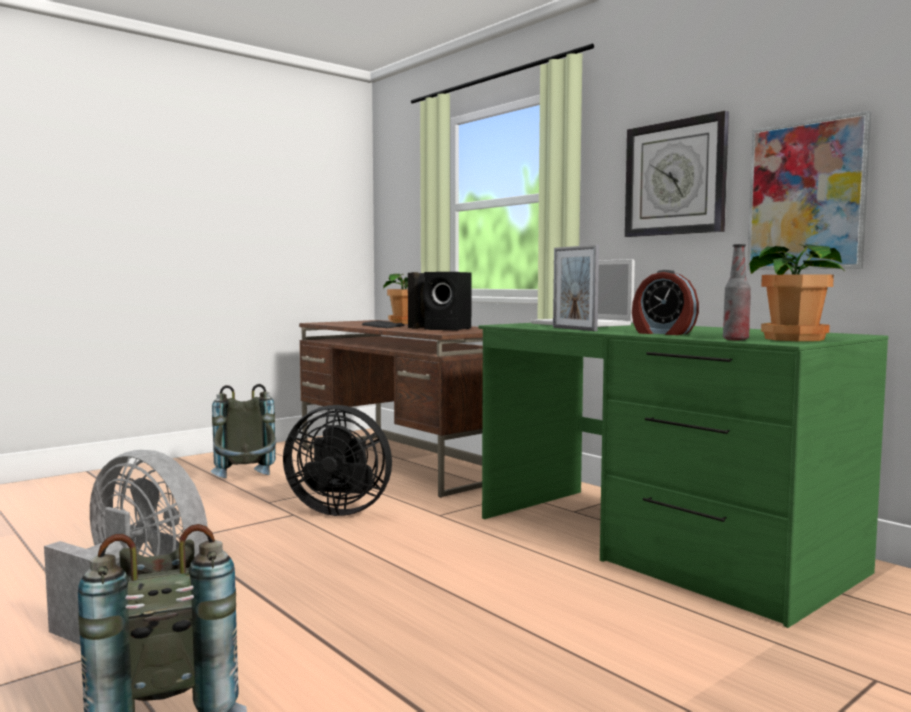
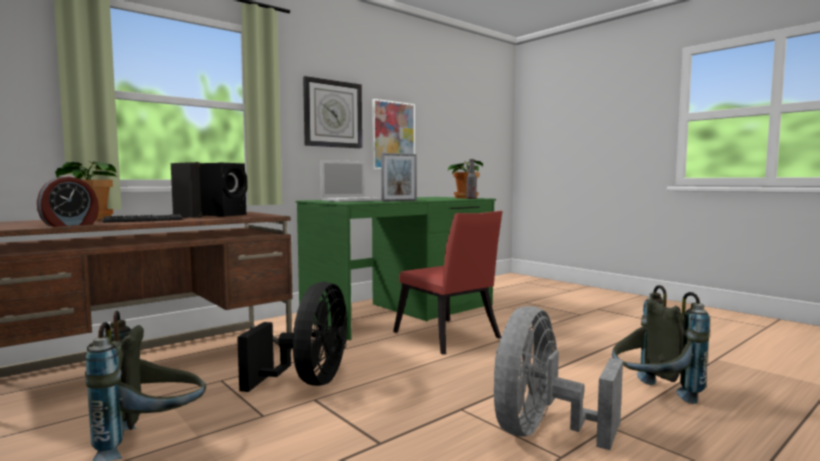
camera: 90 degrees left, 0 degrees up
(501, 574) = (449, 338): none -> red chair
(663, 333) = (433, 199): alarm clock -> alarm clock (70, 225)

